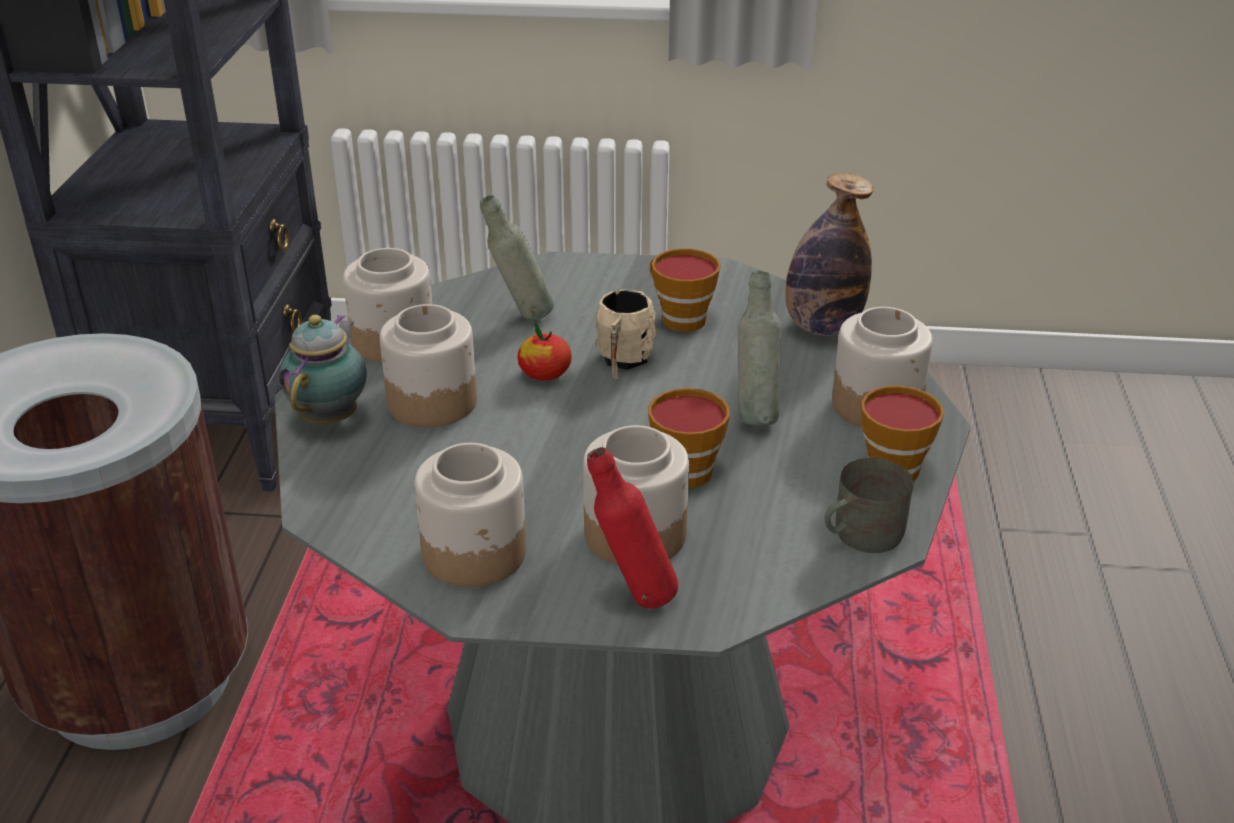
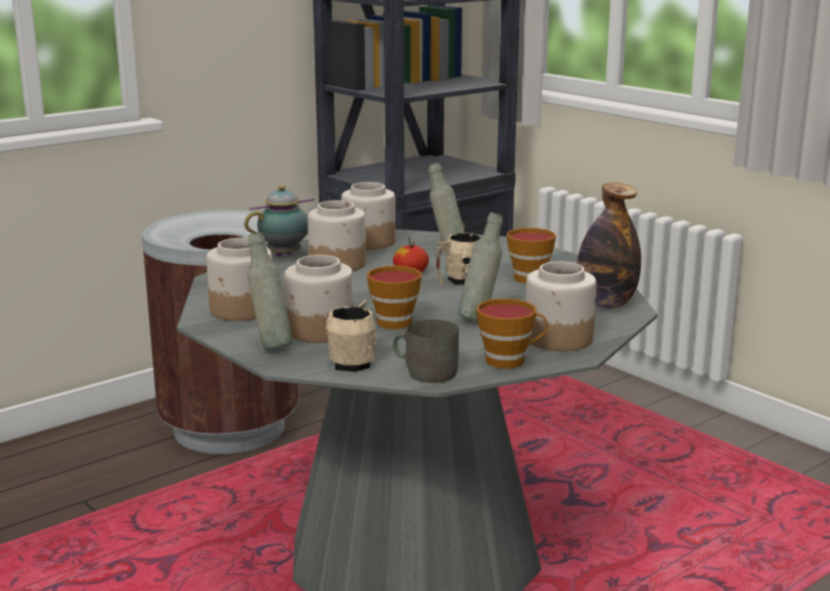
camera: 45 degrees right, 15 degrees down
(633, 597) = (270, 346): red bottle -> grey bottle
(765, 563) = (354, 361): none -> beige mug

